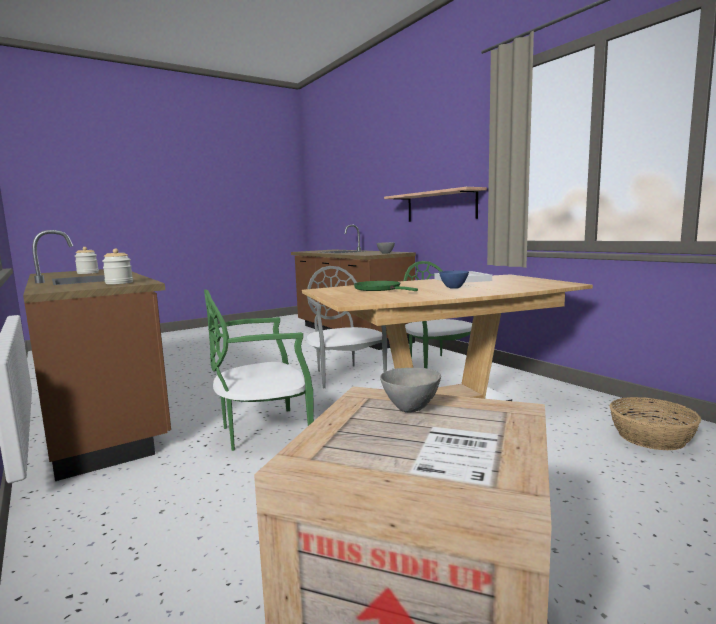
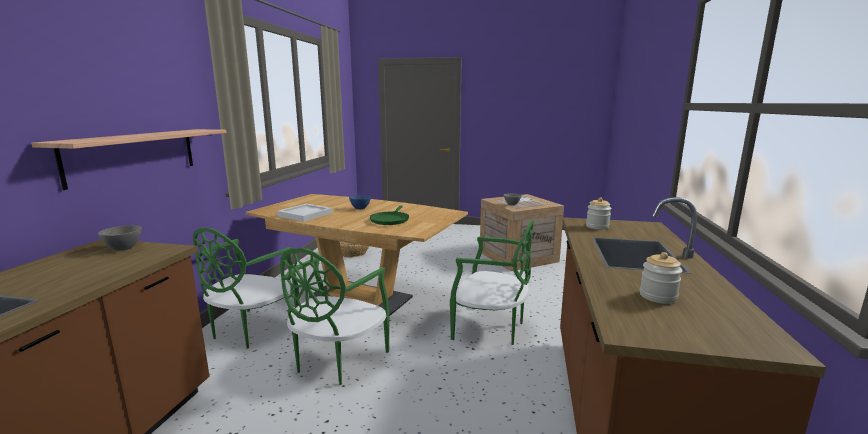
camera: 135 degrees left, 5 degrees up
(345, 375) = (337, 360): grey chair -> green chair

